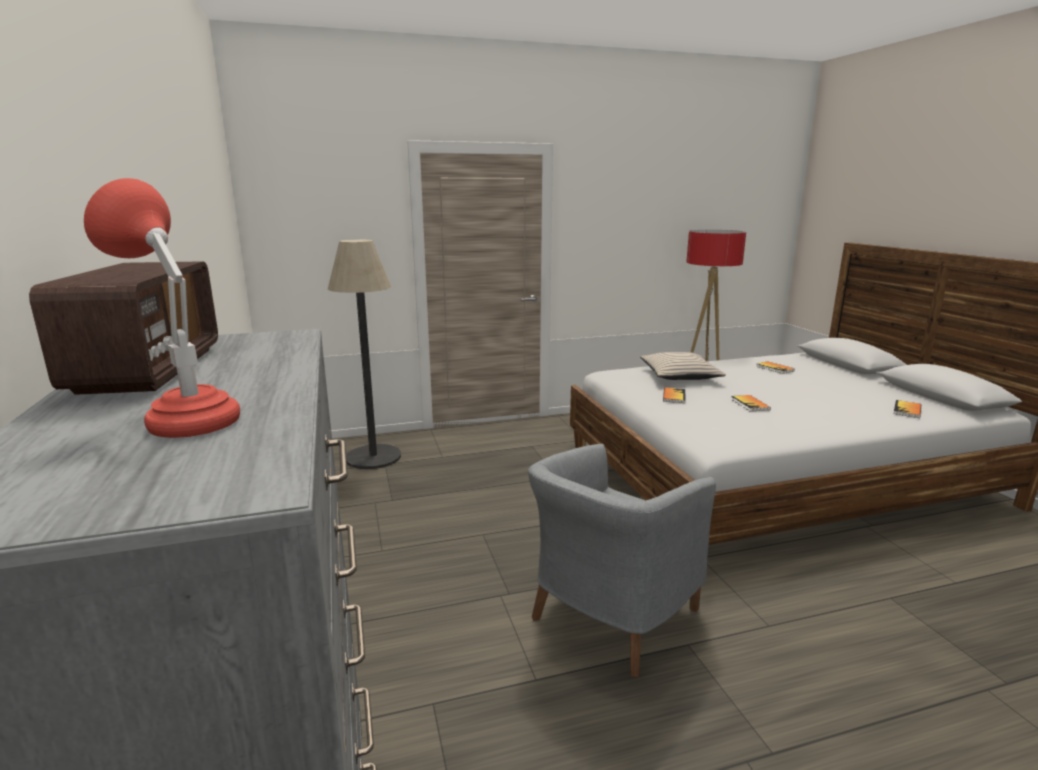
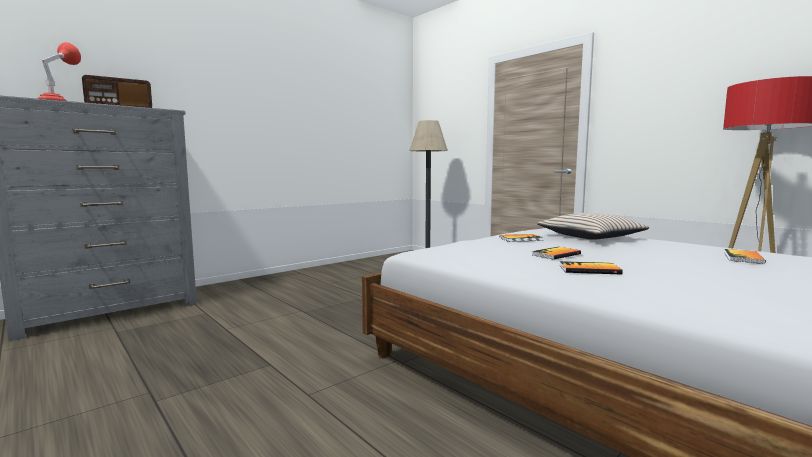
camera: 65 degrees right, 10 degrees down
(610, 617) = (293, 338): grey armchair -> none
(907, 410) = (743, 309): book -> book (589, 270)

